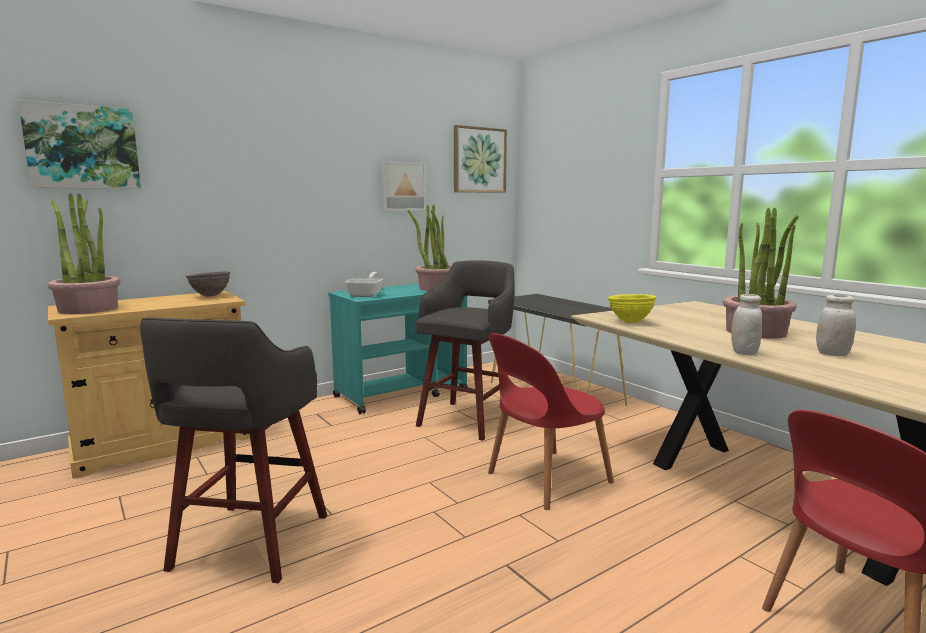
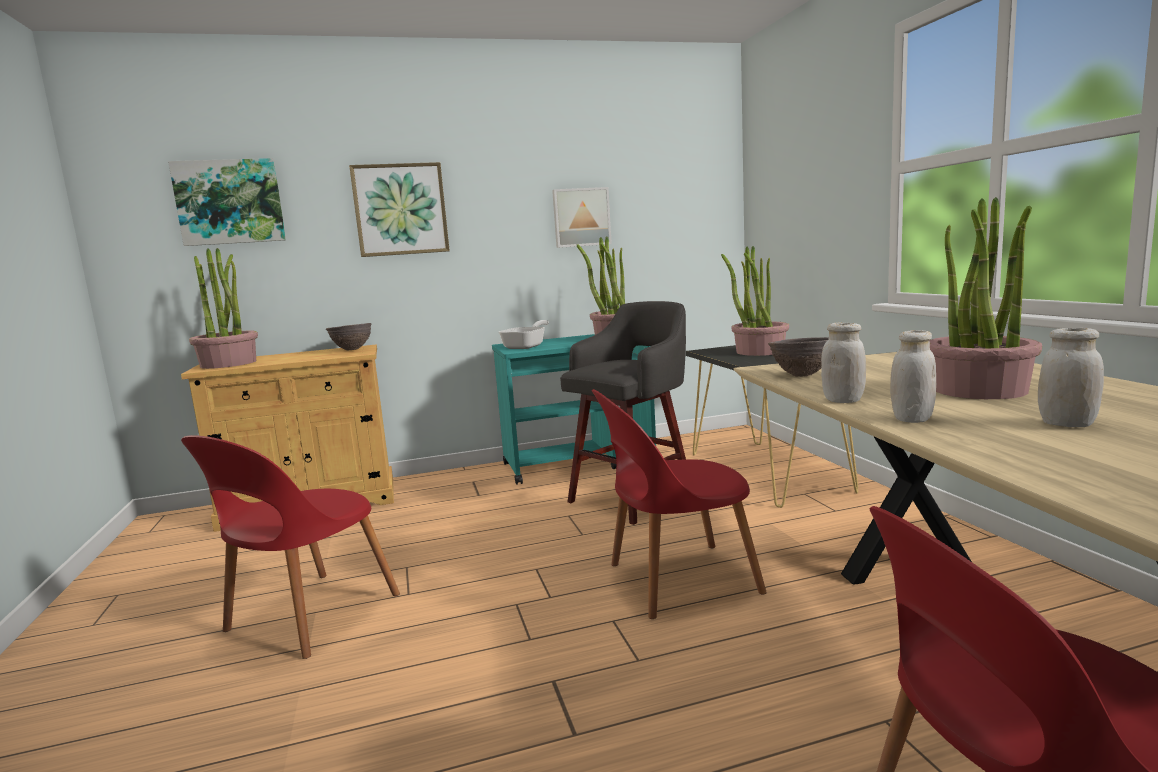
camera: 20 degrees right, 0 degrees up
(248, 544) = (308, 616): grey stool -> red chair
(479, 160) = (684, 177): picture -> picture (400, 210)
(547, 301) = (759, 351): none -> potted plant
(630, 322) = (801, 376): yellow bowl -> brown bowl
(684, 340) = (843, 400): none -> white jar

